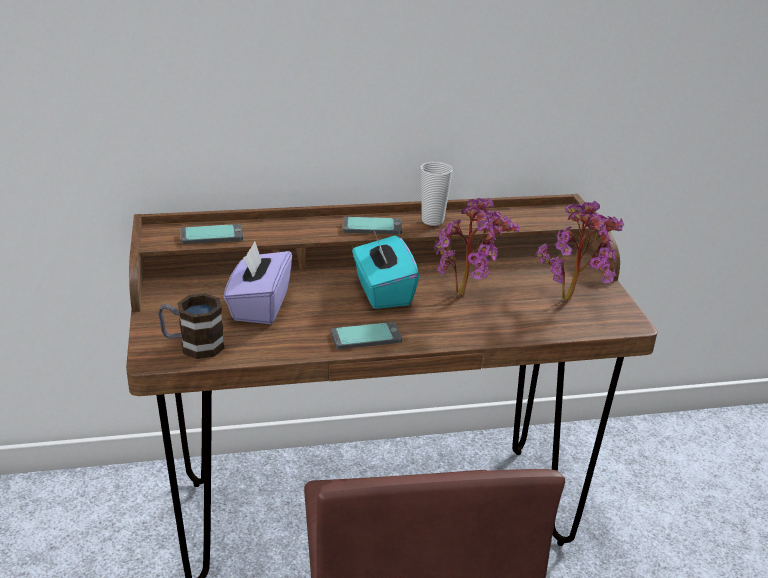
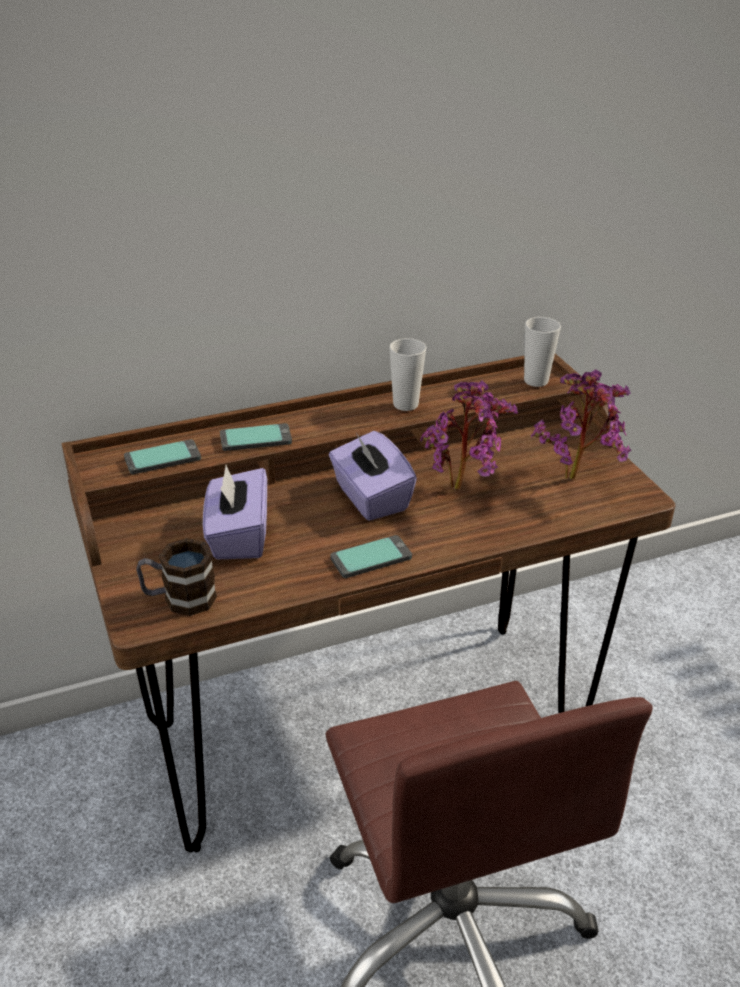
camera: 10 degrees left, 5 degrees up
(372, 227) = (341, 421): phone -> phone (255, 438)
(382, 292) = (370, 498): turquoise tissue box -> purple tissue box
(555, 216) = (536, 381): none -> cup

